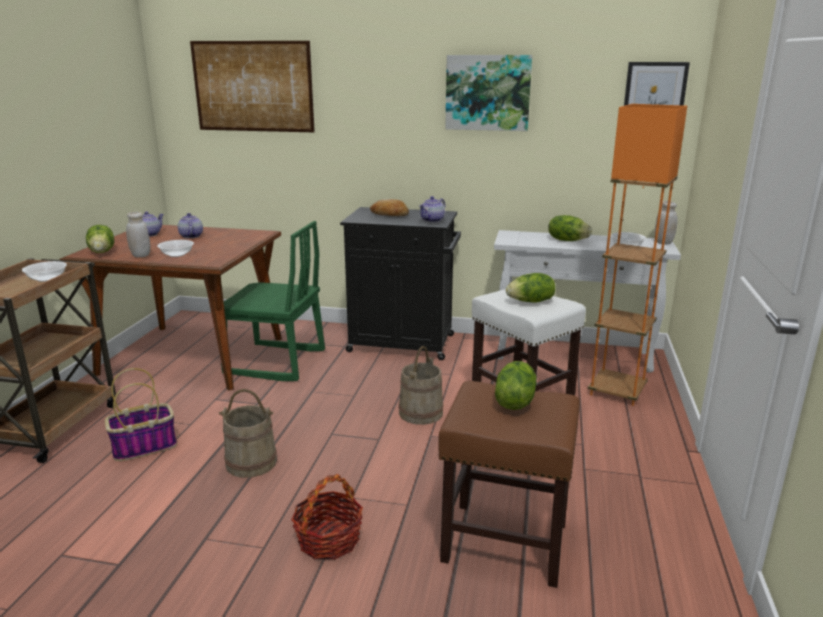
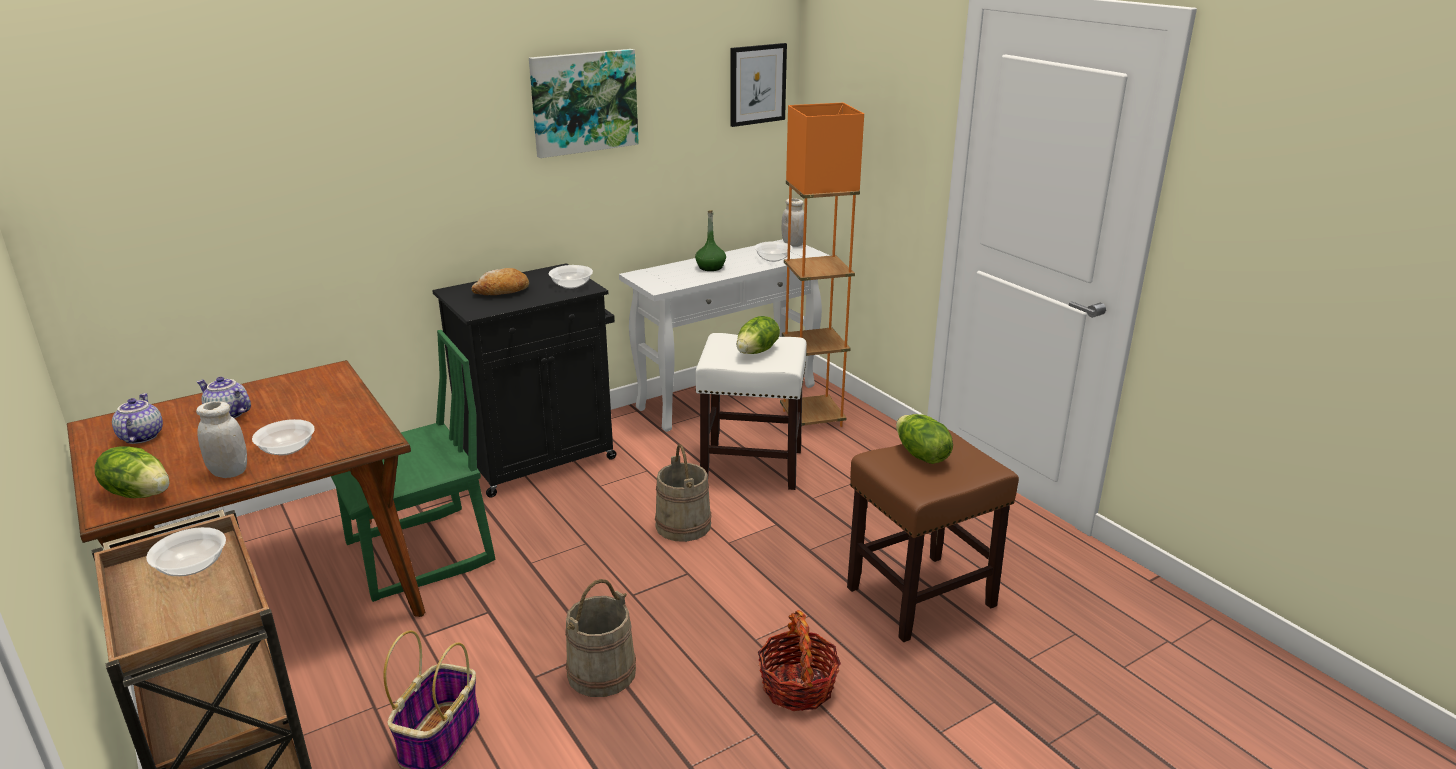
camera: 45 degrees left, 5 degrees up
(253, 86) = (218, 138): picture -> none
(432, 220) = (571, 285): teapot -> bowl
(567, 240) = (710, 267): lettuce -> green bottle

